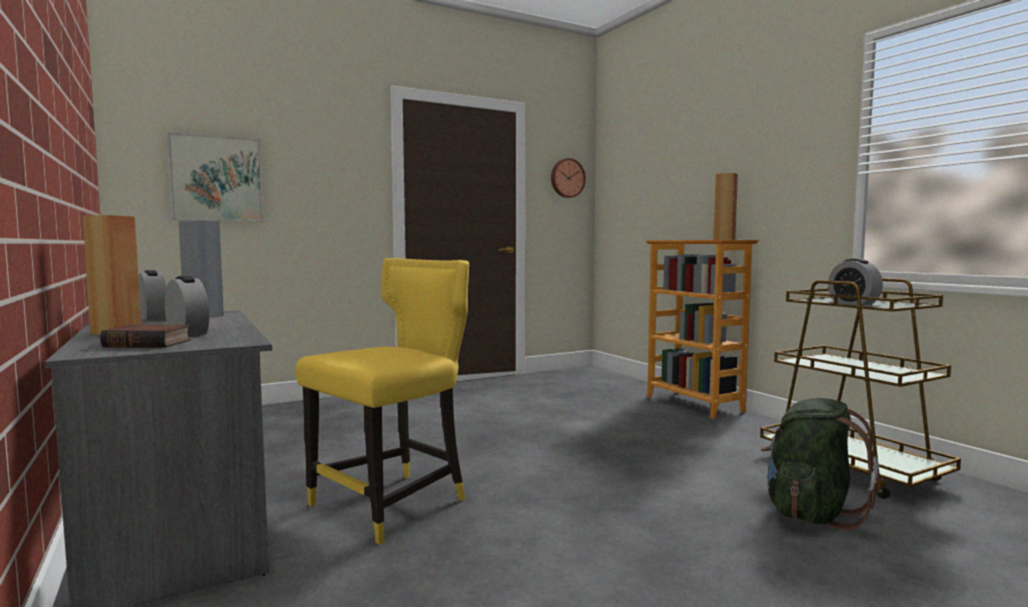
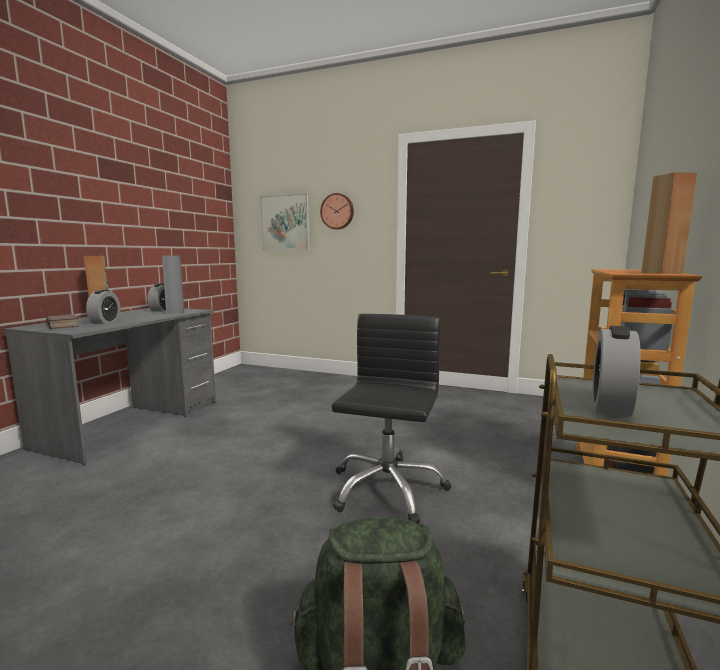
camera: 50 degrees right, 5 degrees up
(393, 503) = (198, 455): yellow chair -> none
(567, 178) = (588, 195): wall clock -> wall clock (337, 211)
(609, 453) = (386, 489): none -> black office chair

